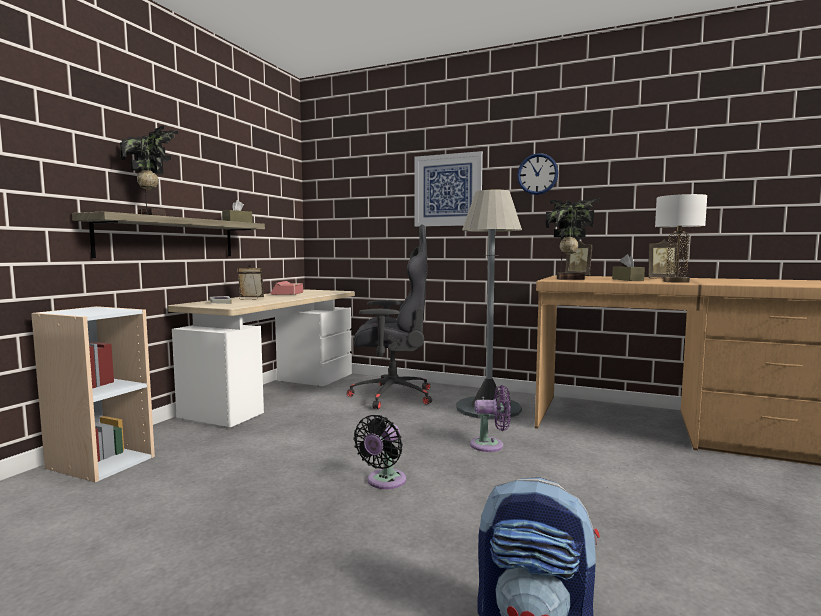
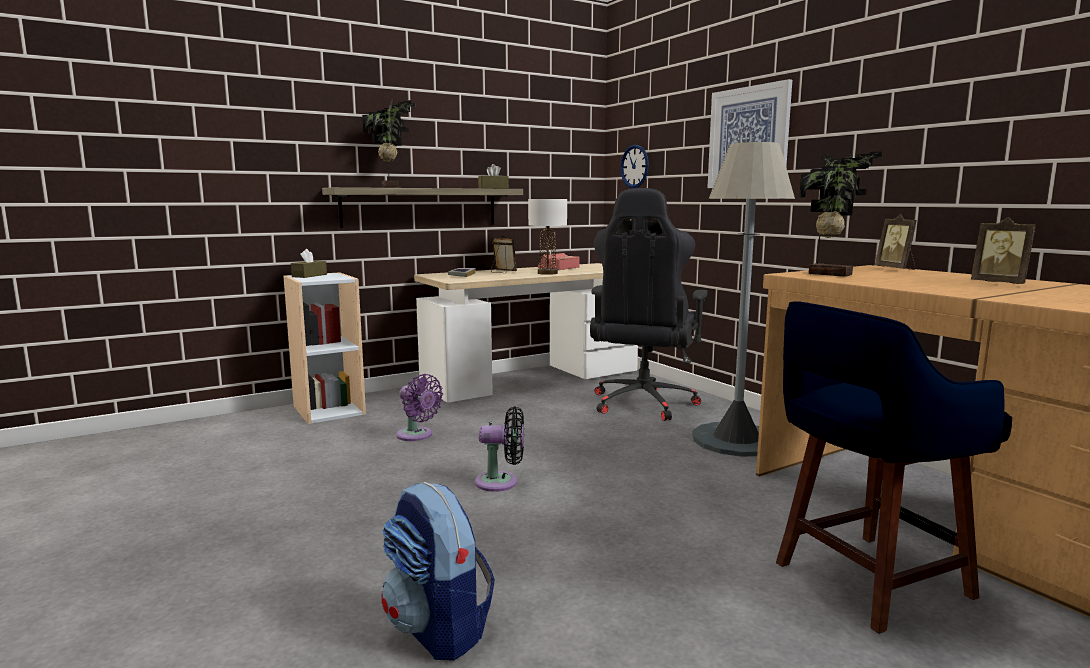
camera: 35 degrees right, 5 degrees up
(384, 482) = (501, 482): black fan -> black fan turned 150 degrees counterclockwise
(391, 396) = (643, 403): black office chair -> black office chair turned 75 degrees clockwise
(490, 445) = (665, 479): purple fan -> purple fan (417, 436)
(537, 174) = (861, 109): wall clock -> wall clock (634, 166)
(627, 279) = (918, 281): brown tissue box -> brown tissue box (309, 275)
(676, 281) = (973, 291): table lamp -> table lamp (547, 273)
(684, 475) = (865, 582): none -> blue stool

